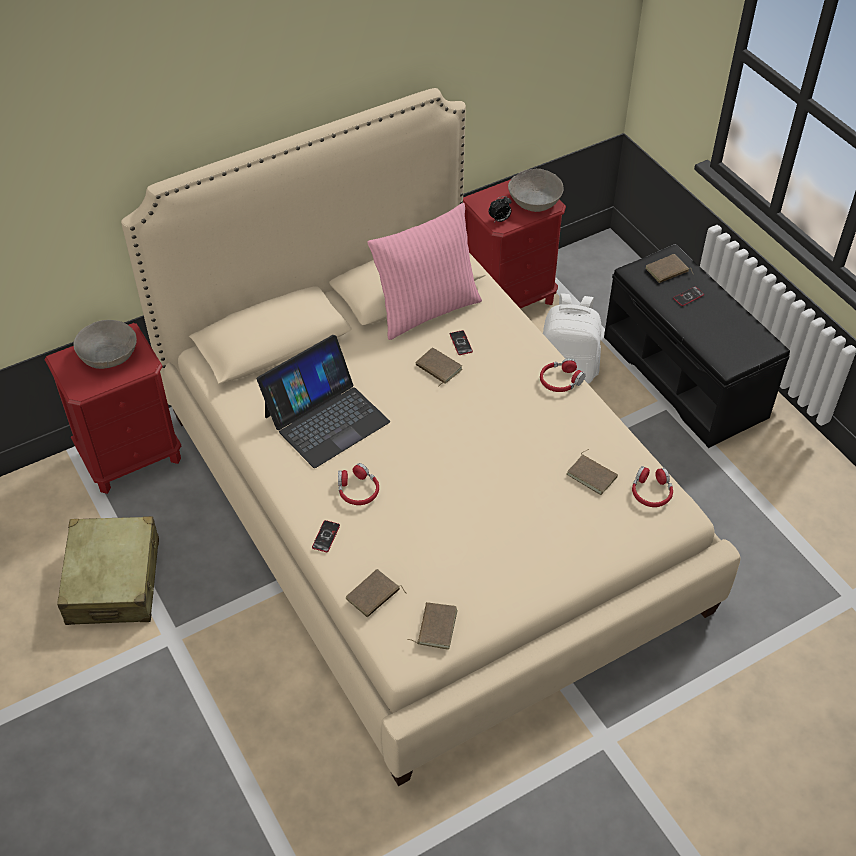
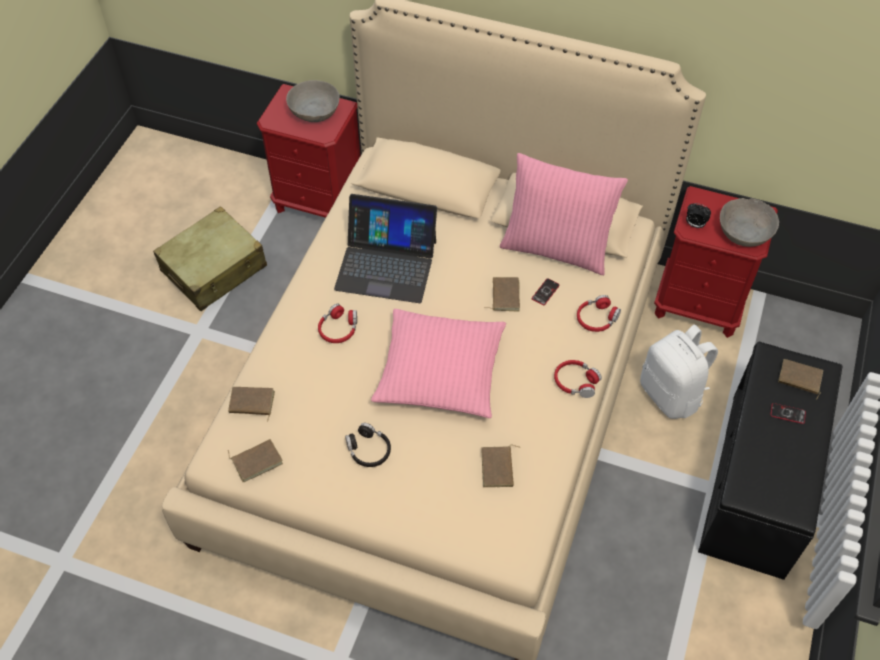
camera: 50 degrees right, 5 degrees up
(326, 536) = (280, 340): phone -> none
(469, 453) = (440, 371): none -> pink pillow
(498, 545) = (368, 450): none -> black headphones
(651, 492) = (521, 521): red headphones -> red headphones (596, 318)

